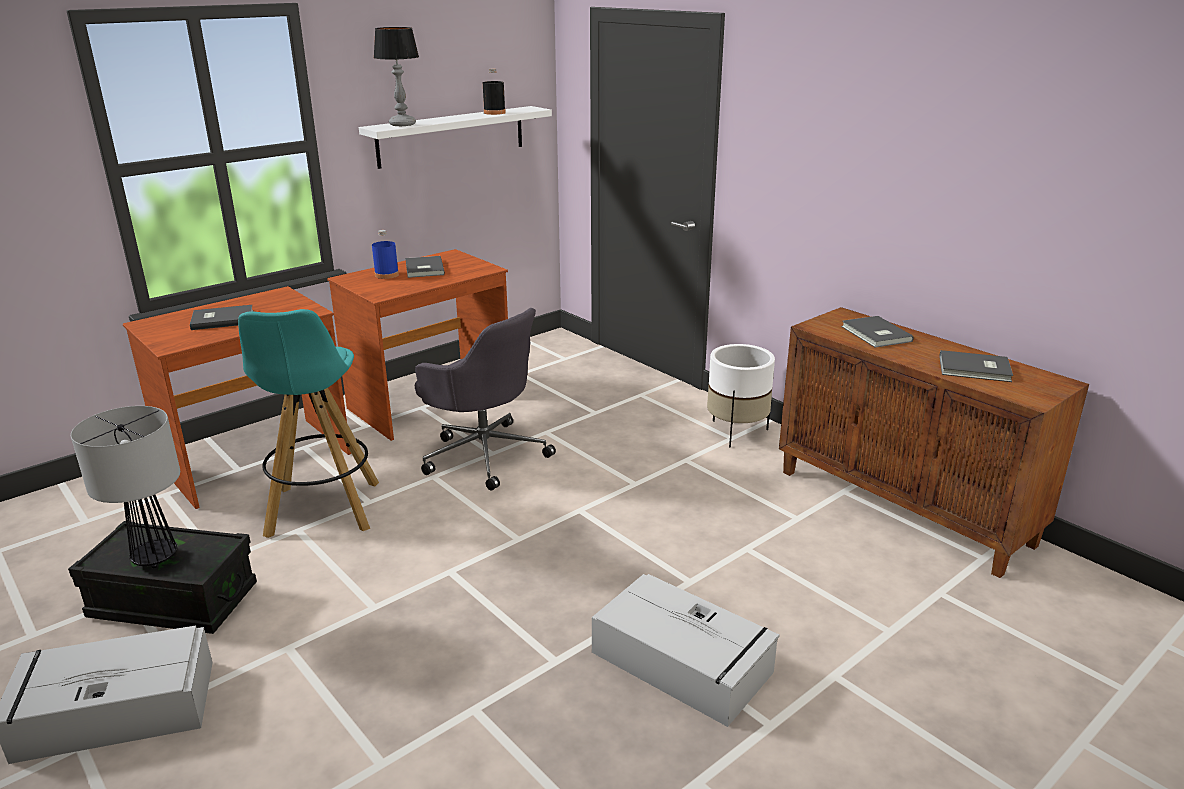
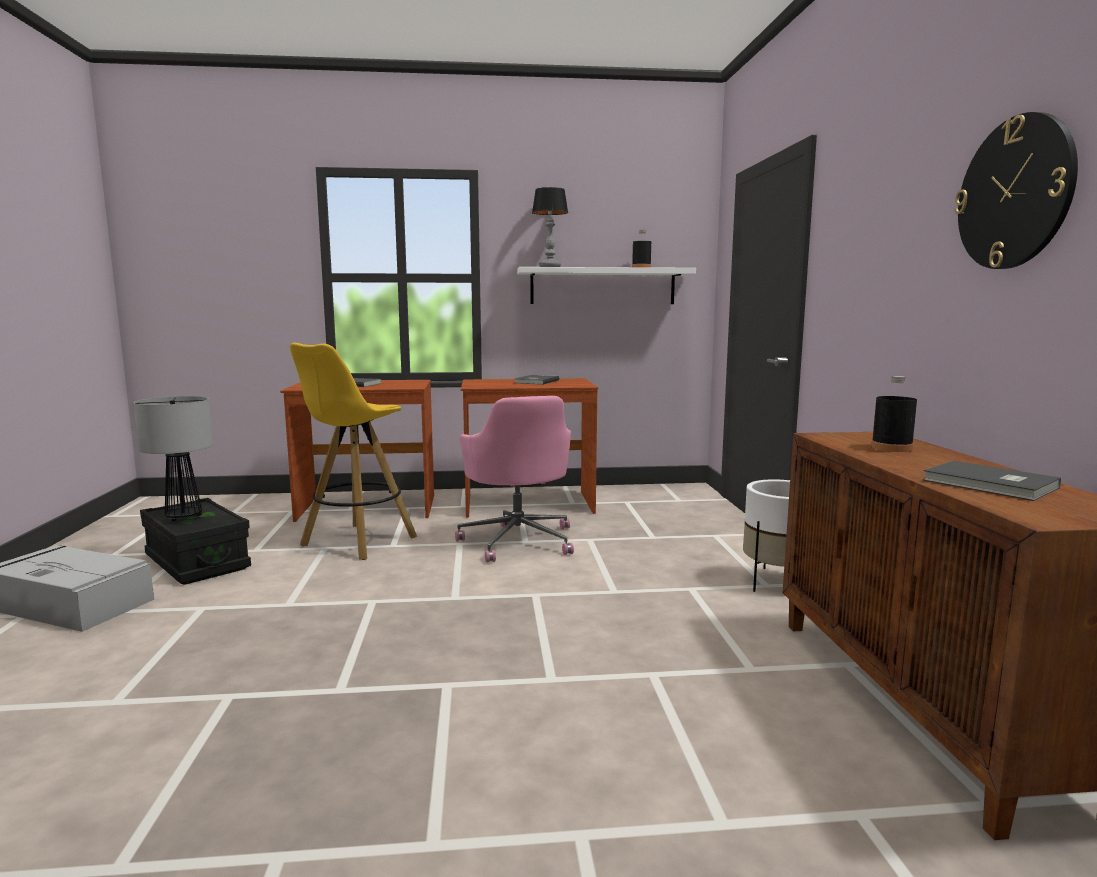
camera: 35 degrees right, 15 degrees down
(323, 510) = (357, 542): turquoise stool -> yellow stool
(386, 275) = (503, 381): blue bottle -> none
(484, 454) = (518, 540): grey office chair -> pink office chair
(684, 663) = (438, 743): grey storage box -> none
(875, 334) = (891, 448): grey book -> black bottle
(960, 150) = (1014, 193): none -> wall clock

